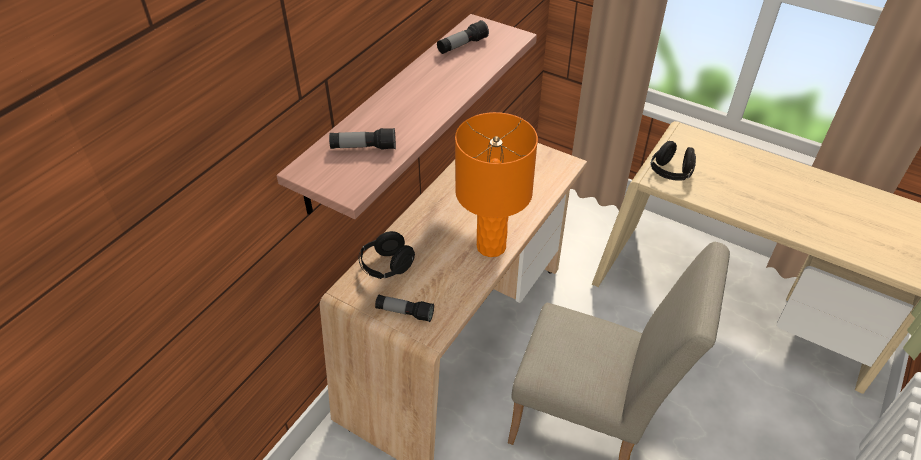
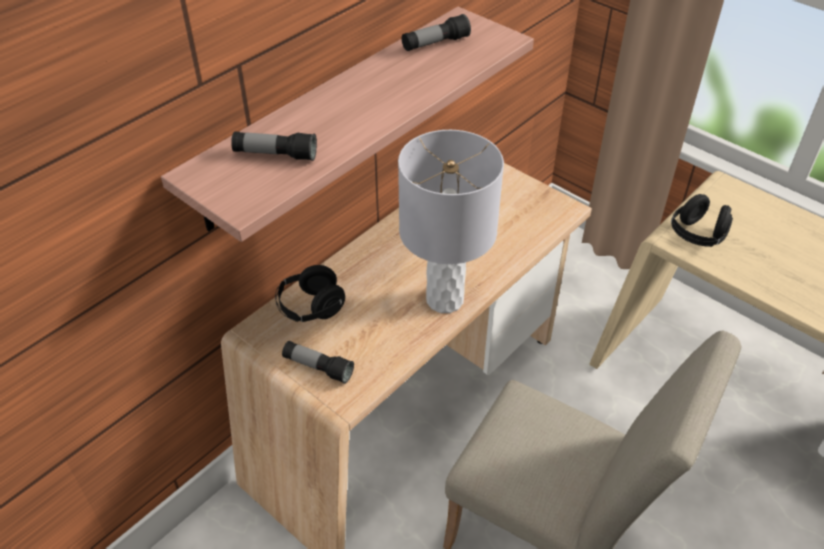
camera: 10 degrees right, 0 degrees up
(491, 247) = (444, 300): orange table lamp -> grey table lamp

